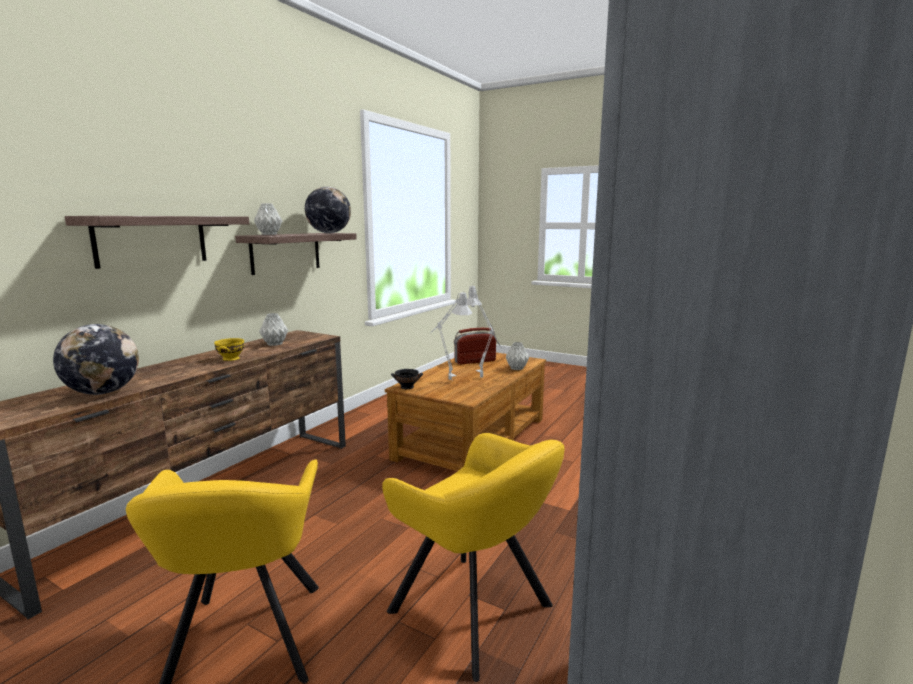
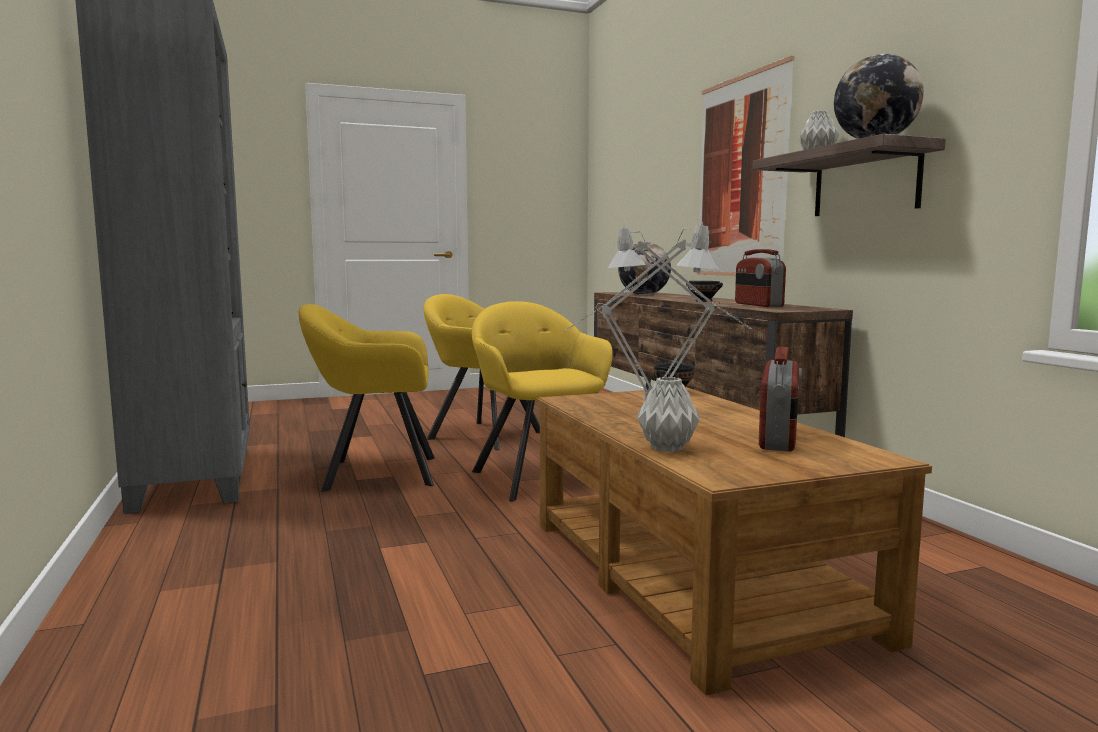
camera: 130 degrees right, 5 degrees down
(152, 240) = (741, 176): shelf -> picture
(231, 358) = (704, 301): yellow bowl -> black bowl
(275, 344) = (757, 305): grey vase -> radio
(384, 524) = (537, 476): none -> yellow armchair

